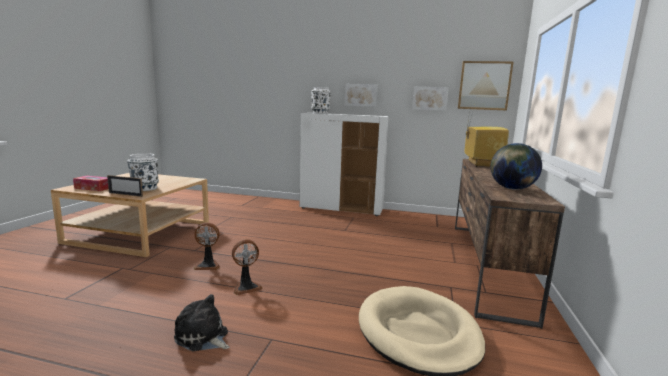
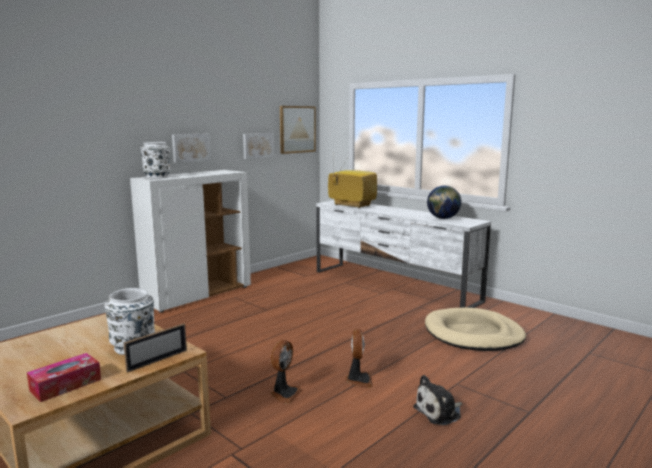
camera: 60 degrees left, 0 degrees up
(485, 264) = (393, 286): brown tv stand -> white tv stand

